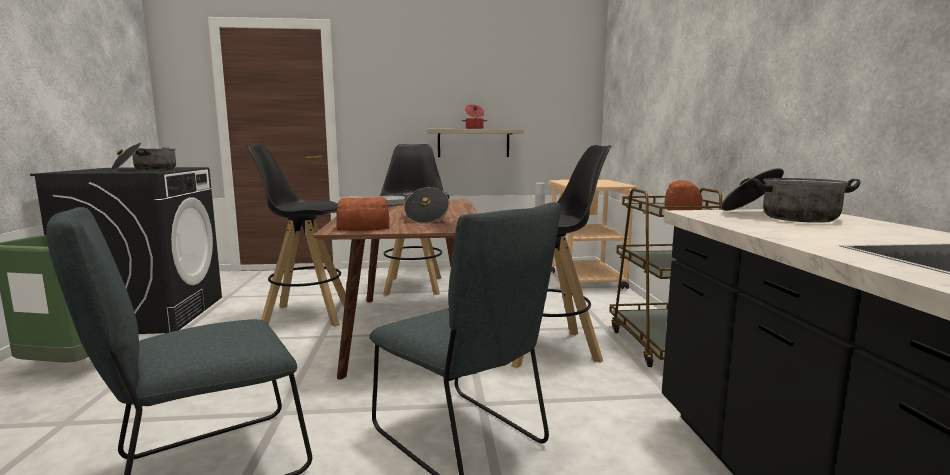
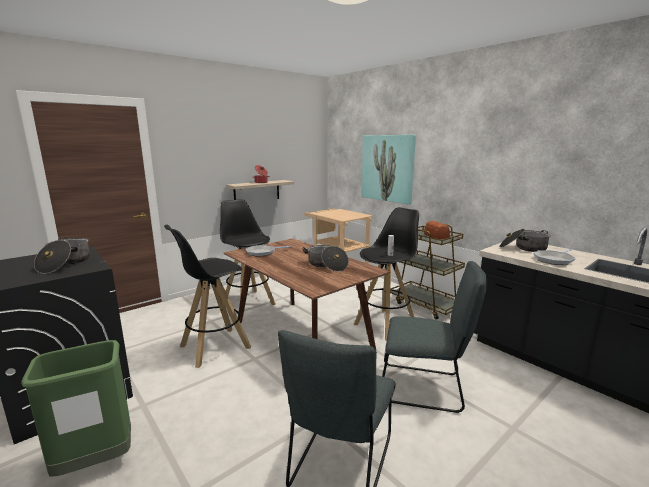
camera: 35 degrees left, 5 degrees up
(362, 227) = (320, 283): bread -> none
(657, 99) = (387, 168): none -> picture
(799, 231) = (554, 260): none -> frying pan

